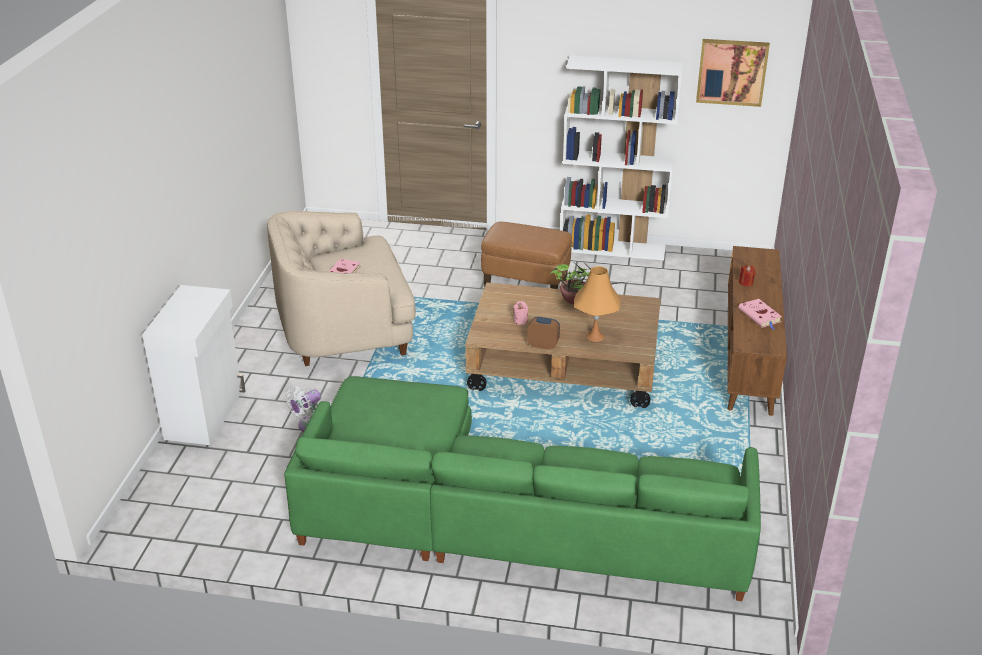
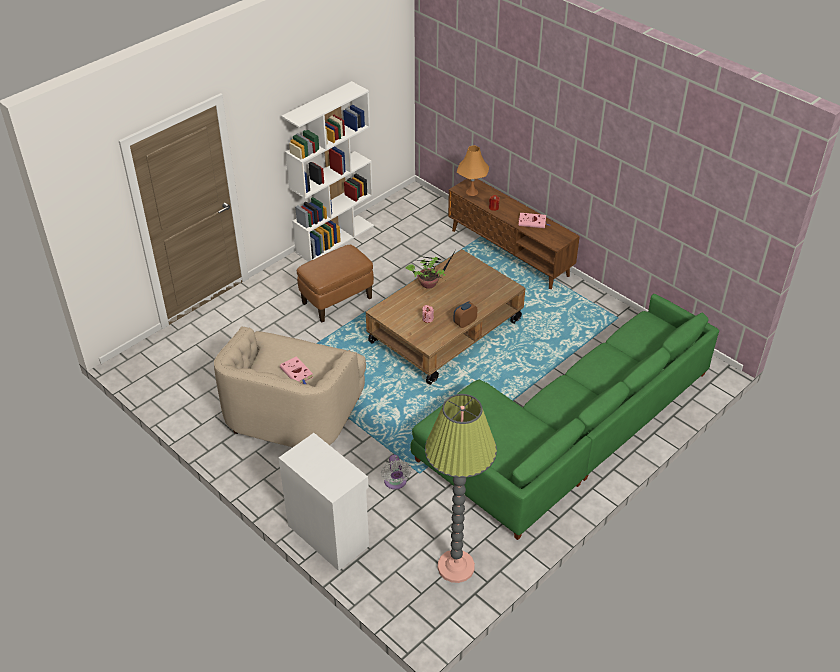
camera: 55 degrees left, 10 degrees up
(225, 514) = (456, 567): none -> floor lamp
(594, 336) = (476, 297): orange table lamp -> orange table lamp (472, 192)
(732, 72) = (378, 71): picture -> none

